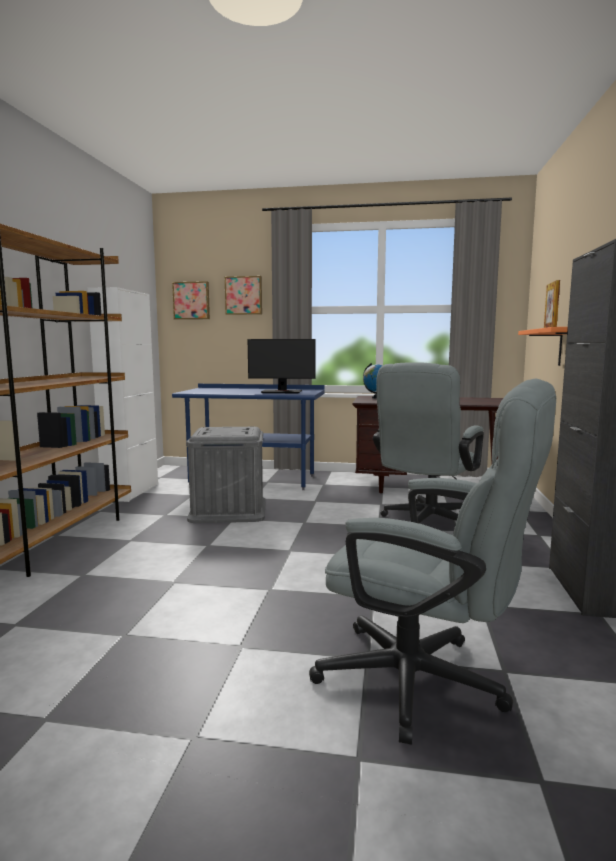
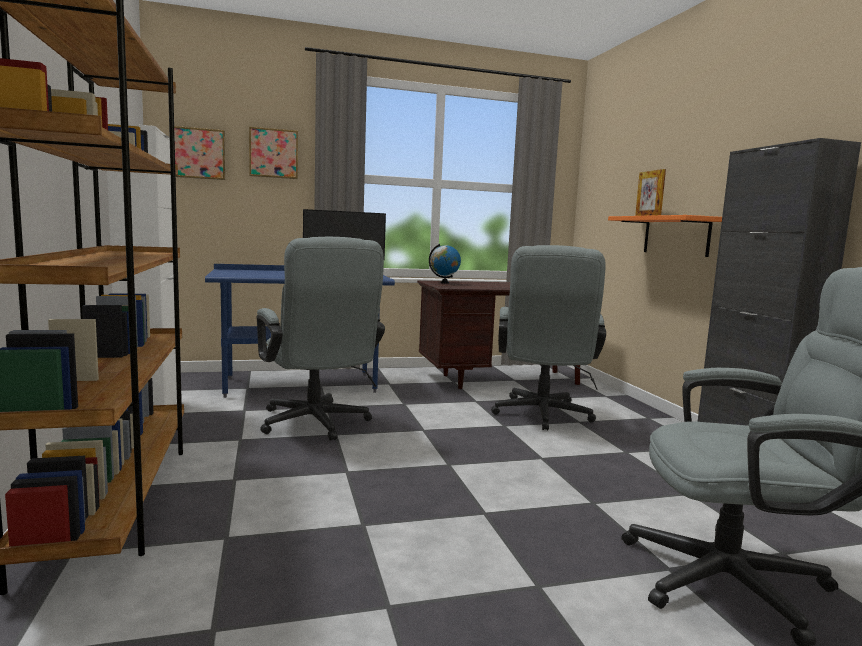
camera: 25 degrees left, 0 degrees up
(228, 510) = (317, 425): grey storage box -> grey office chair

